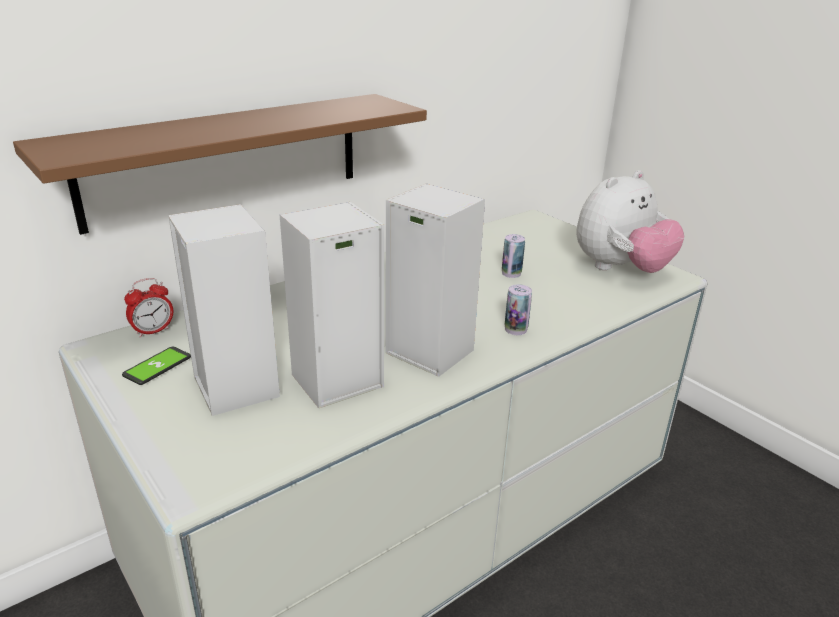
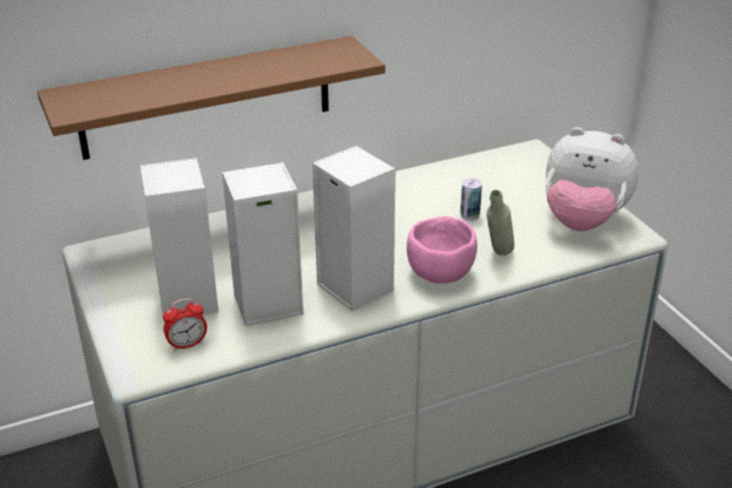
camera: 15 degrees right, 5 degrees up
(153, 331) = (136, 241): alarm clock -> alarm clock (187, 345)
(157, 366) = (132, 274): phone -> none
(515, 329) = (441, 275): can -> pink bowl
(561, 306) = (498, 256): none -> grey bottle
(620, 269) = (583, 221): plush toy -> plush toy turned 45 degrees clockwise

